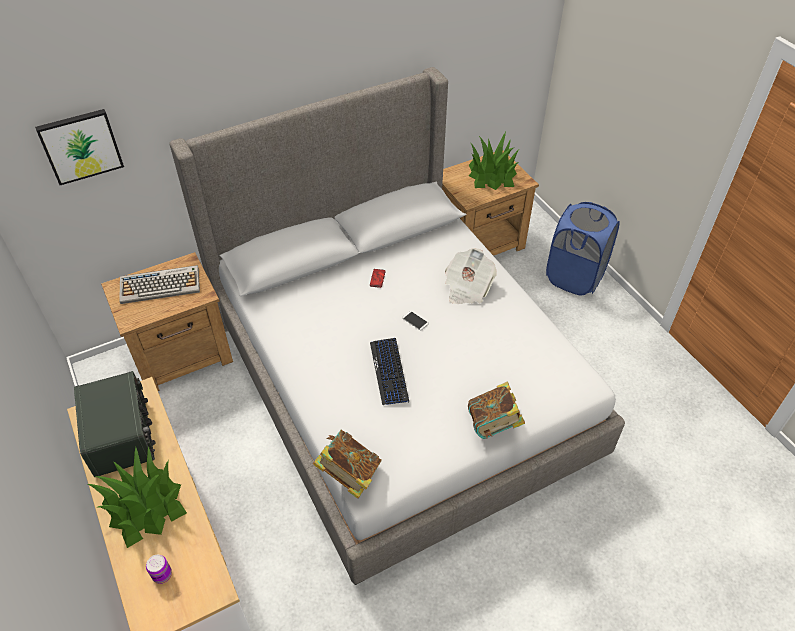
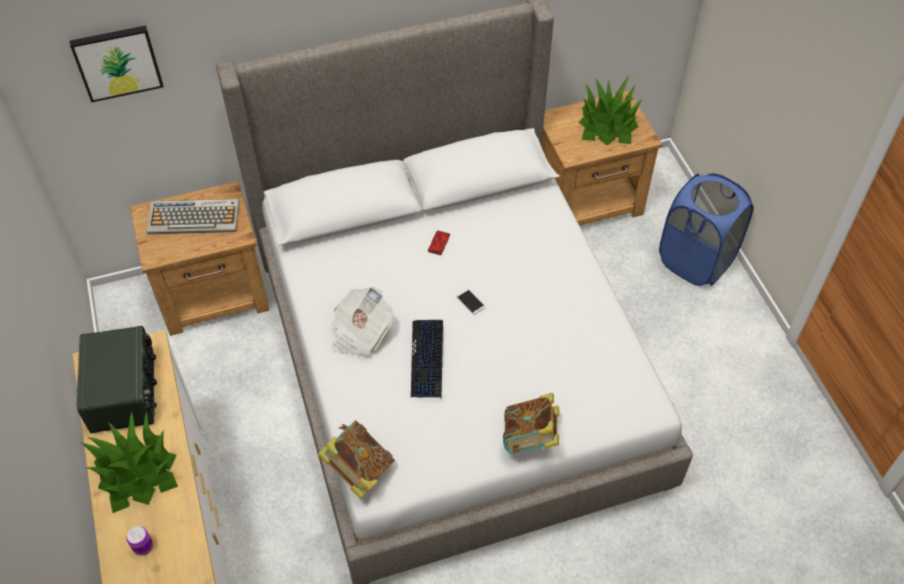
camera: 10 degrees right, 5 degrees up
(467, 288) = (540, 269): newspaper -> newspaper (360, 333)

